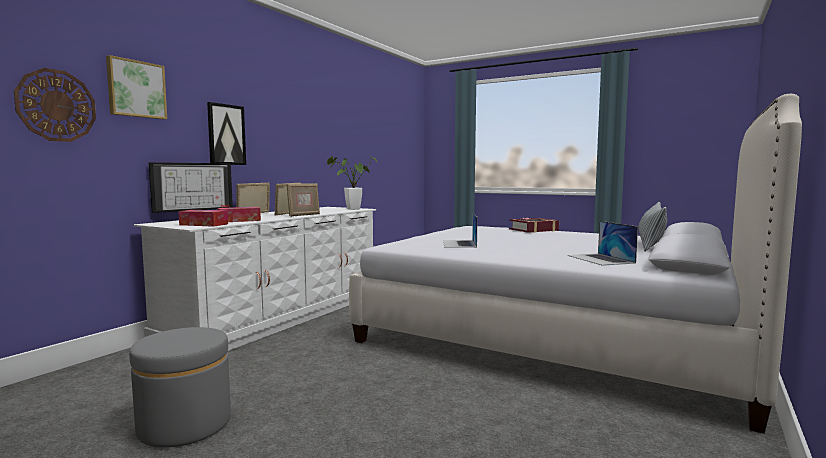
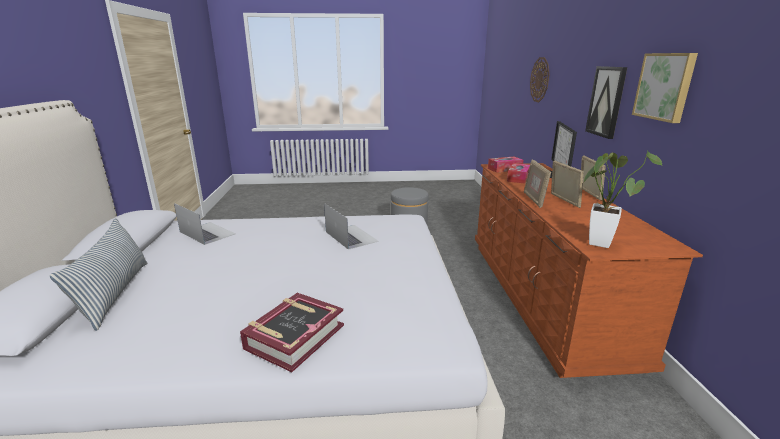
camera: 145 degrees right, 15 degrees up
(136, 89) = (565, 62): picture -> picture (665, 86)
(279, 316) = (542, 295): white dresser -> brown dresser

